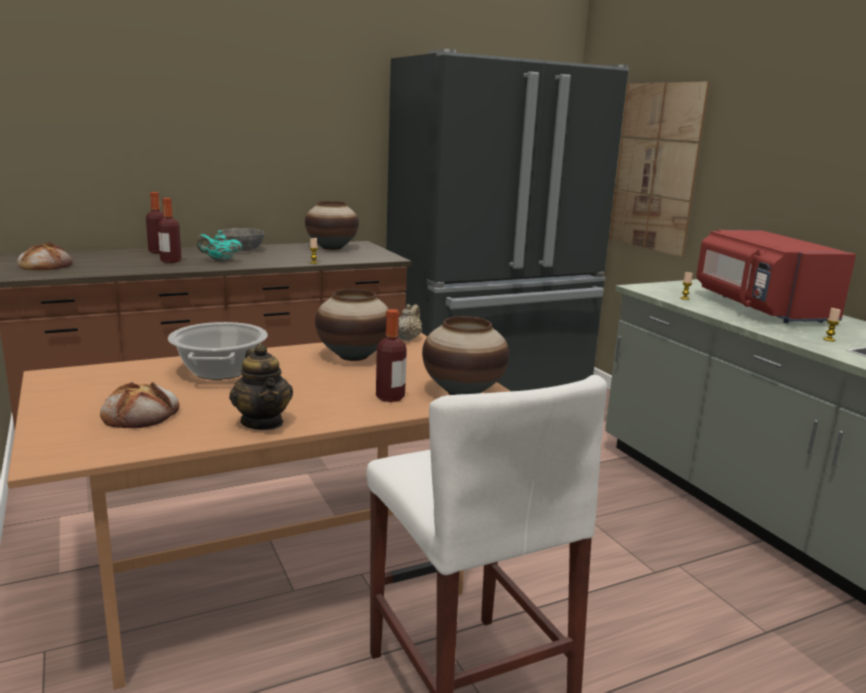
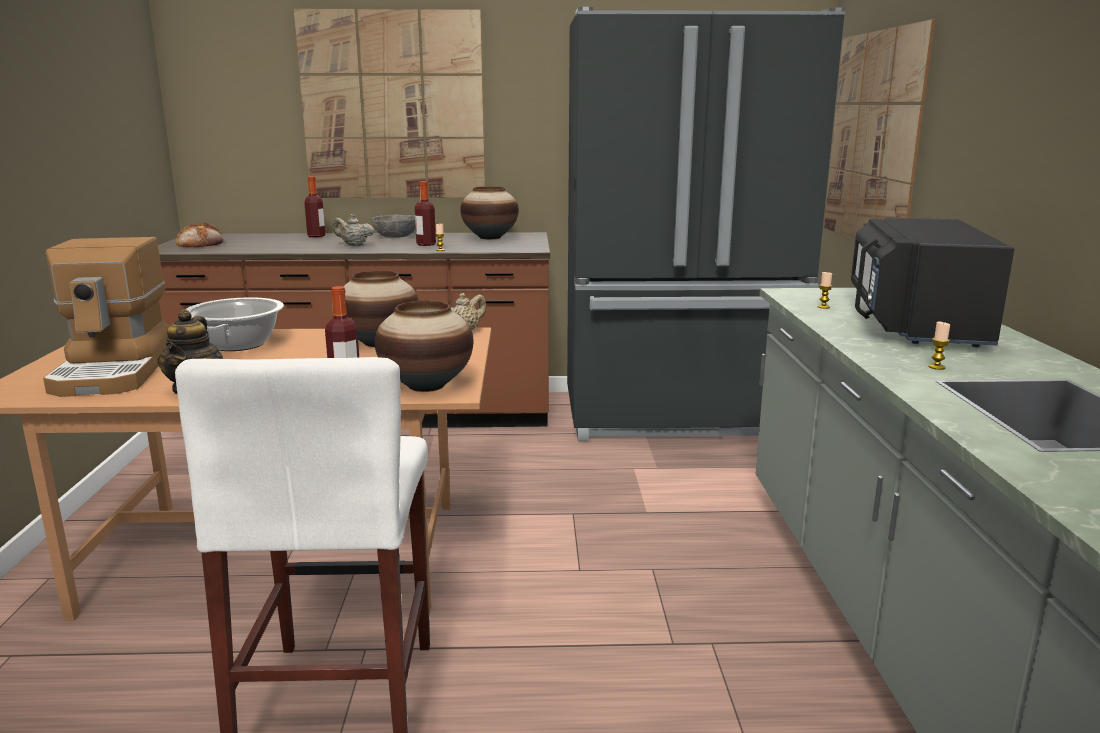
camera: 25 degrees right, 0 degrees up
(141, 414) = (116, 371): bread -> coffee machine
(171, 261) = (309, 244): bottle -> bottle (426, 244)
(220, 261) = (354, 245): turquoise teapot -> beige teapot
(229, 123) = (393, 106): none -> picture
(759, 308) = (913, 324): red microwave -> black microwave

